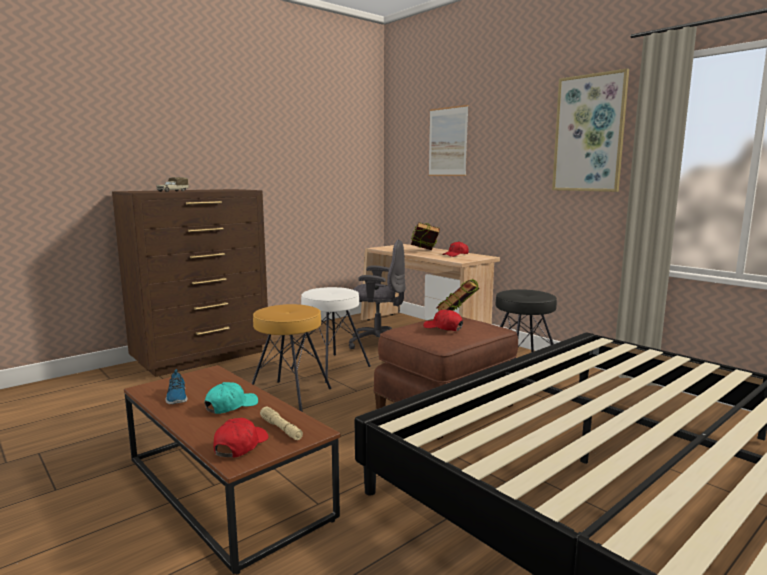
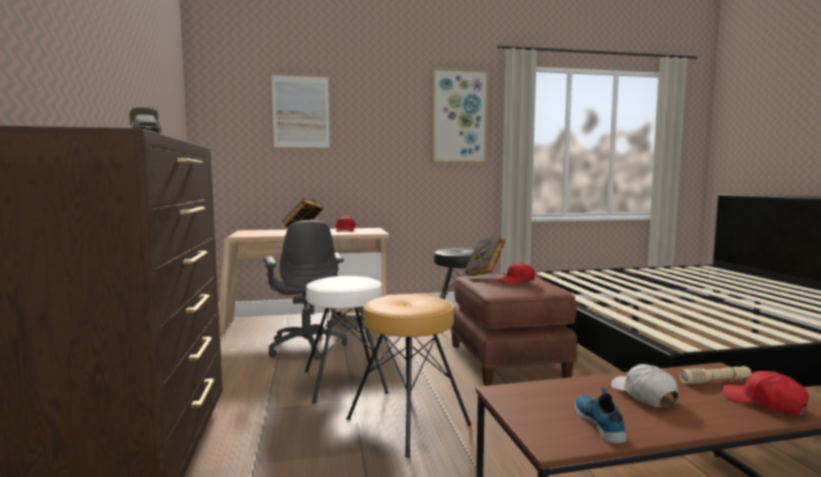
camera: 60 degrees left, 5 degrees down
(176, 397) = (600, 423): shoe -> shoe turned 105 degrees counterclockwise
(231, 406) = (643, 395): turquoise cap -> white cap
(377, 343) = (307, 346): grey office chair -> grey office chair turned 120 degrees clockwise

